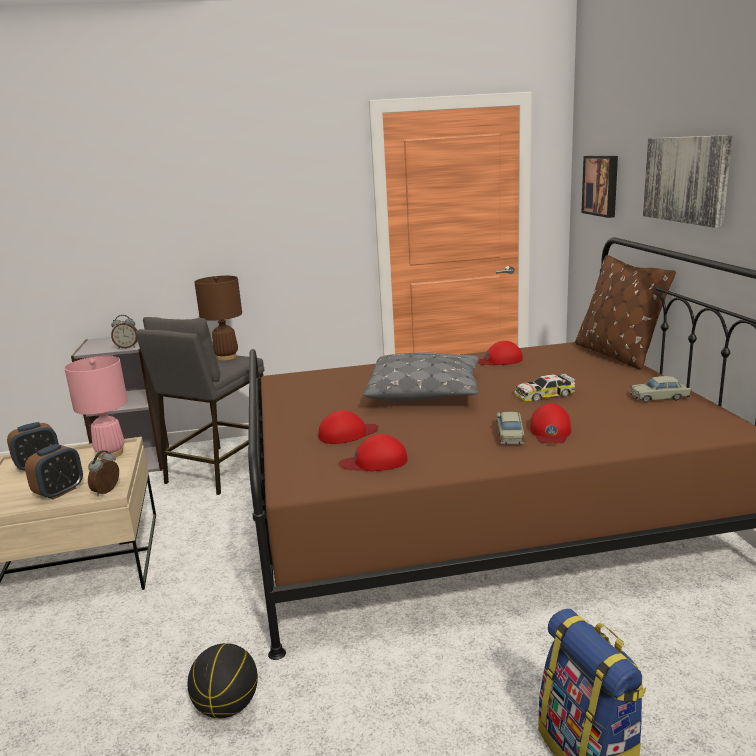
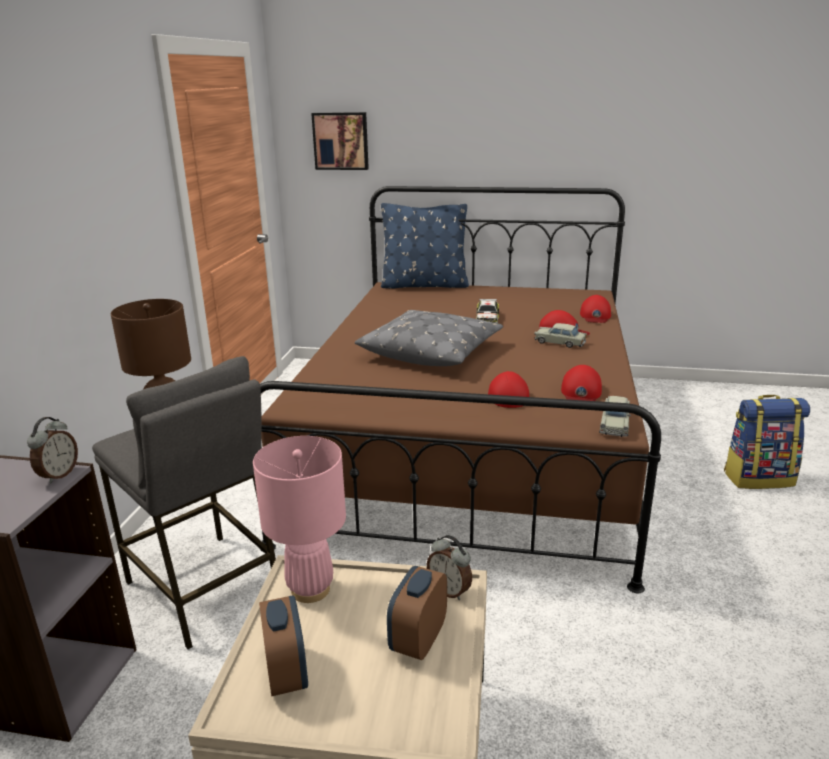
camera: 70 degrees left, 5 degrees up
(59, 492) = (418, 640): alarm clock -> alarm clock turned 120 degrees counterclockwise
(227, 706) = (703, 626): basketball -> none
(499, 360) = (383, 315): red cap -> red cap (595, 316)
(616, 354) = (424, 285): brown pillow -> blue pillow
(659, 397) = (527, 295): beige toy car -> beige toy car (615, 424)
(686, 179) = (474, 129): picture -> none

